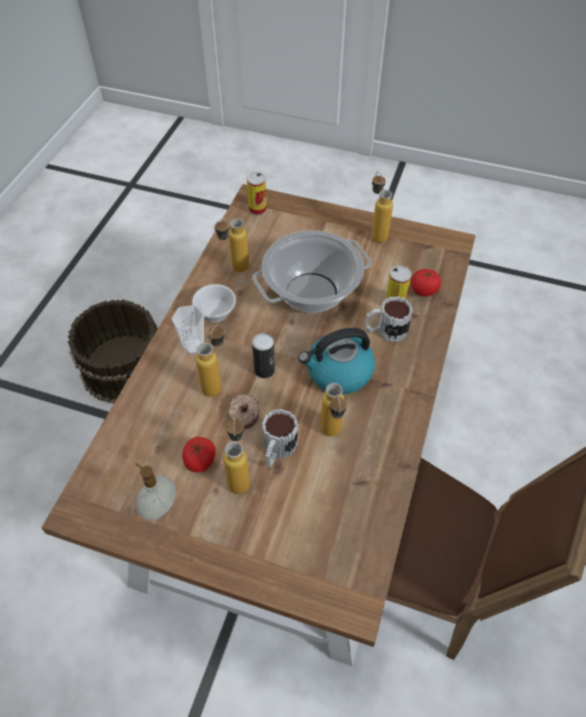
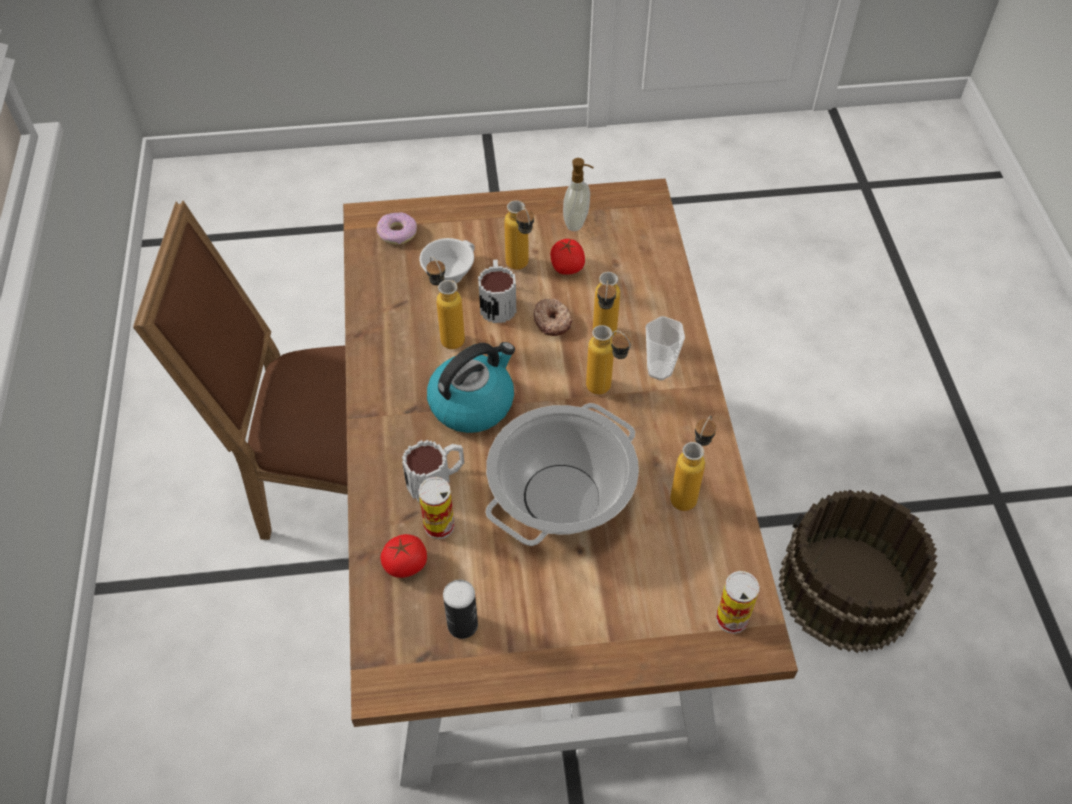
camera: 155 degrees right, 0 degrees up
(214, 314) = (665, 418): white cup -> white cup (448, 271)
(264, 370) = (560, 374): can -> can (462, 625)
(332, 569) = (397, 233): none -> donut
(376, 233) = (518, 649): bottle -> bottle (606, 391)

